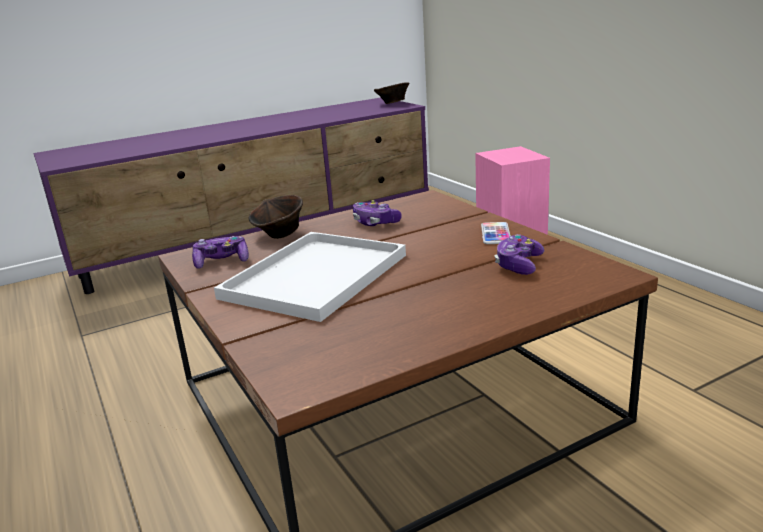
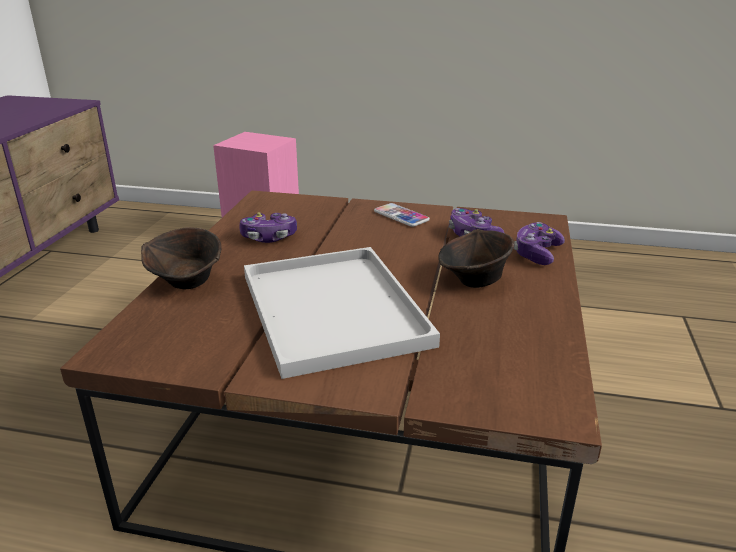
camera: 50 degrees left, 5 degrees up
(222, 262) = (184, 338): game controller -> game controller (536, 253)
(392, 103) = (47, 101): brown bowl -> brown bowl (474, 281)

